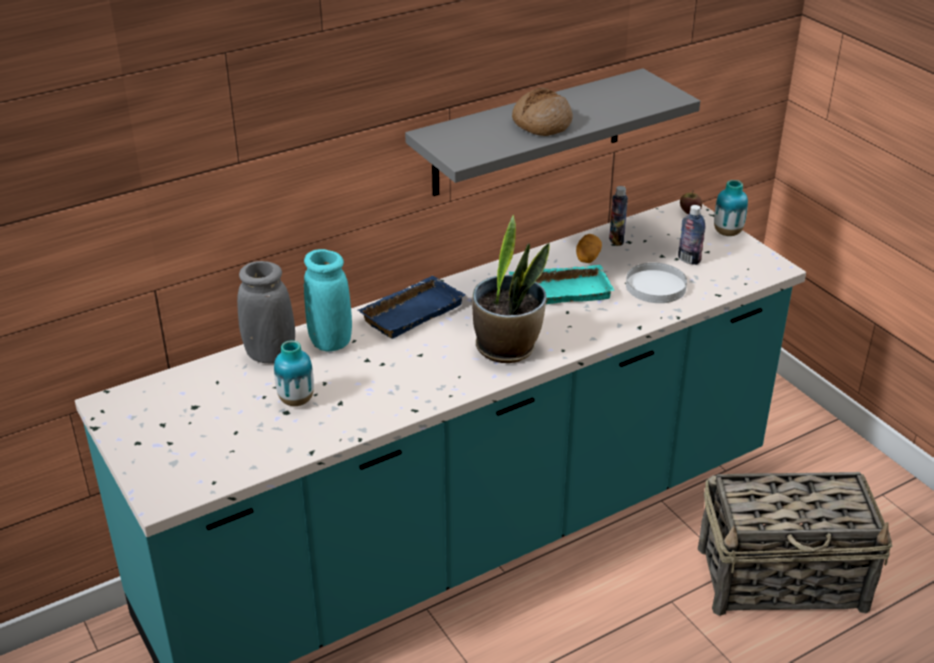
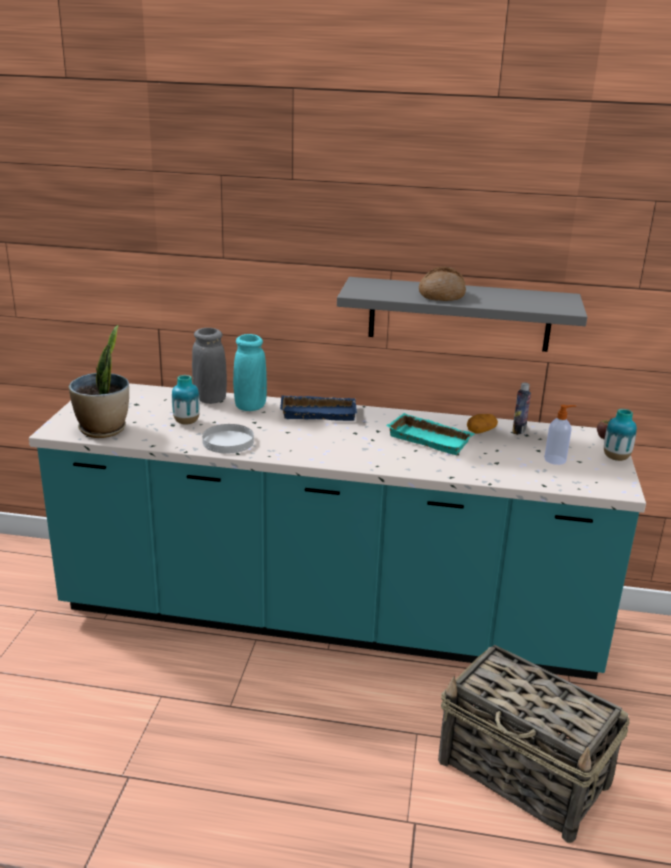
camera: 40 degrees right, 10 degrees down
(507, 347) = (344, 450): potted plant -> potted plant (103, 429)
(655, 286) = (503, 462): white plate -> white plate (227, 441)
(689, 260) = (556, 460): bottle -> soap dispenser

